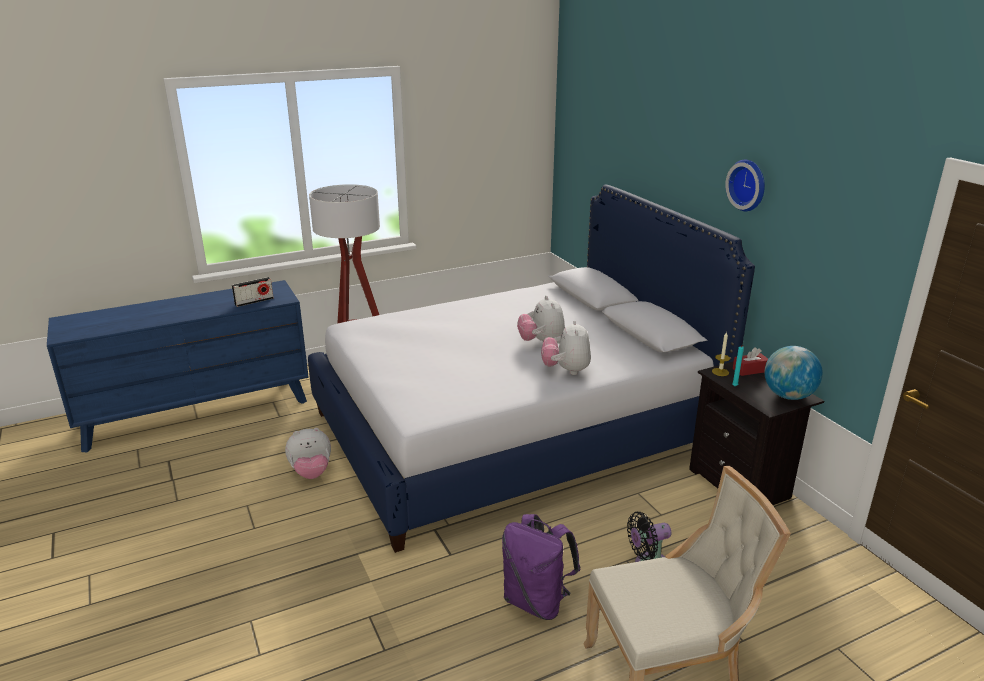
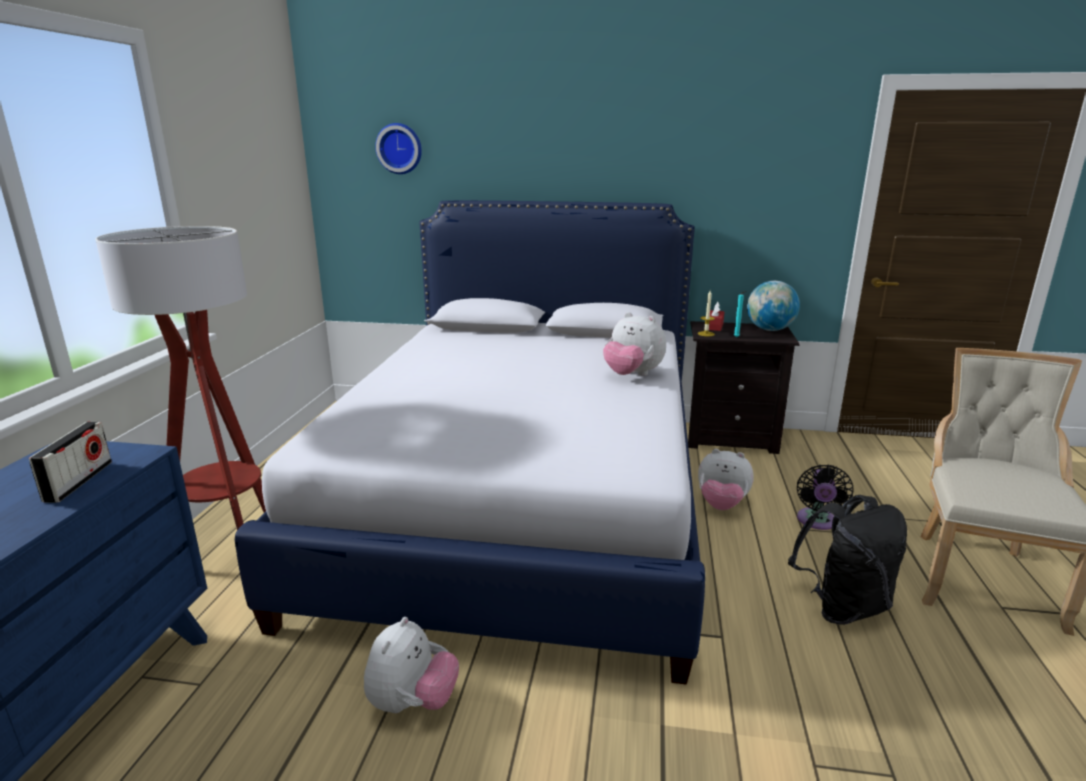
camera: 55 degrees left, 5 degrees down
(537, 601) = (842, 607): purple backpack -> black backpack
(541, 342) = (554, 368): plush toy -> plush toy (721, 505)
(748, 185) = (664, 150): wall clock -> wall clock (400, 148)

